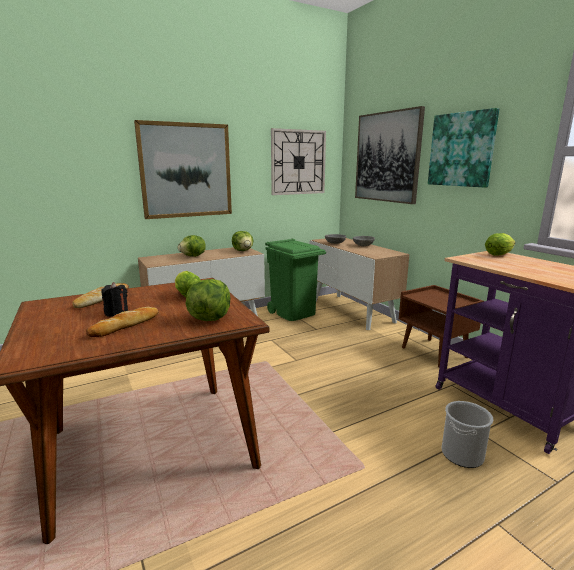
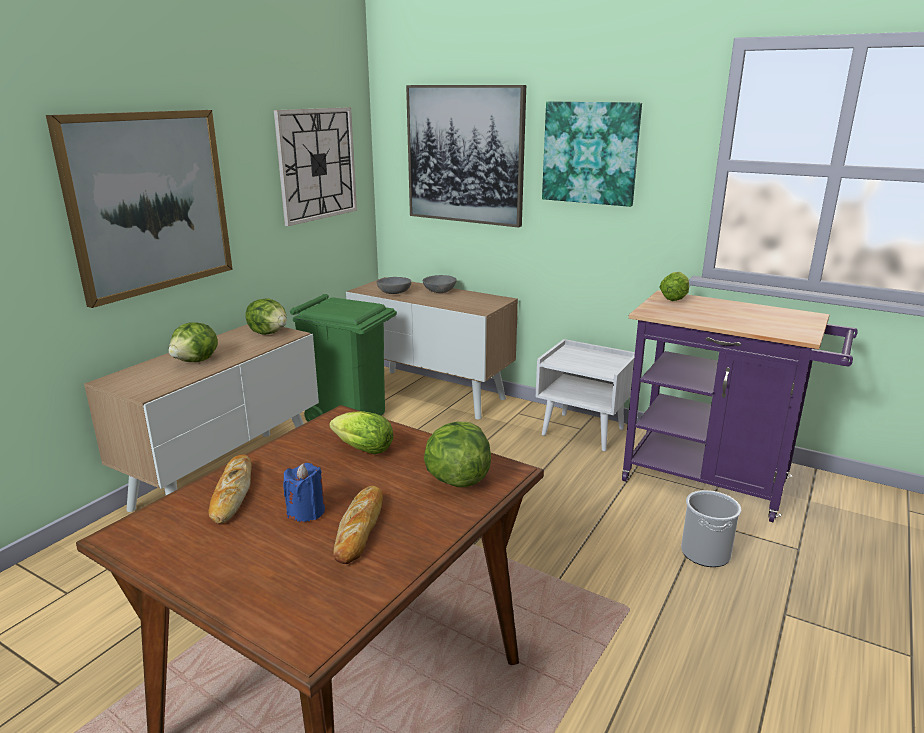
camera: 30 degrees left, 5 degrees up
(116, 313) = (306, 511): black candle -> blue candle
(435, 352) = (584, 431): brown nightstand -> white nightstand

